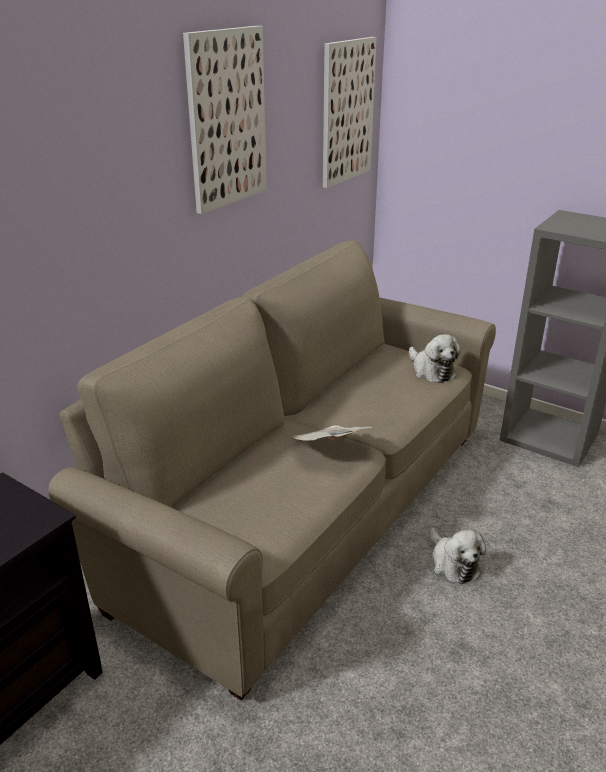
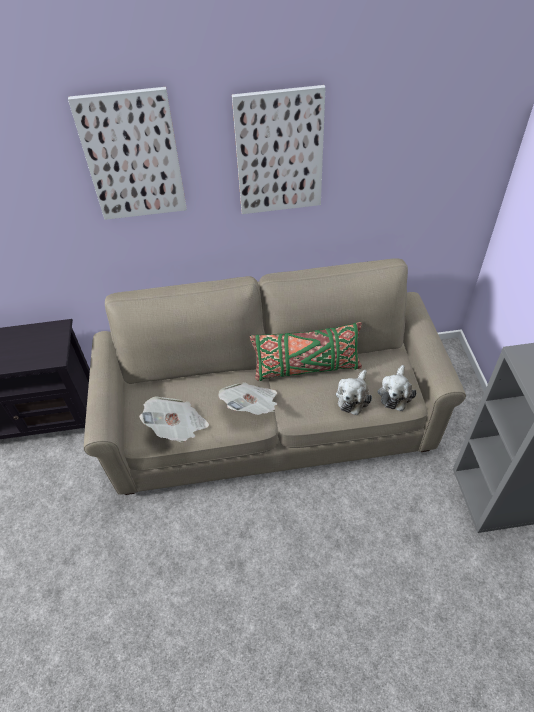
camera: 50 degrees right, 20 degrees up
(283, 514) = (177, 427): none -> newspaper
(332, 396) = (306, 368): none -> green pillow
(347, 112) = (453, 150): picture -> picture (132, 157)
(453, 563) = (300, 519): plush toy -> plush toy (353, 397)

